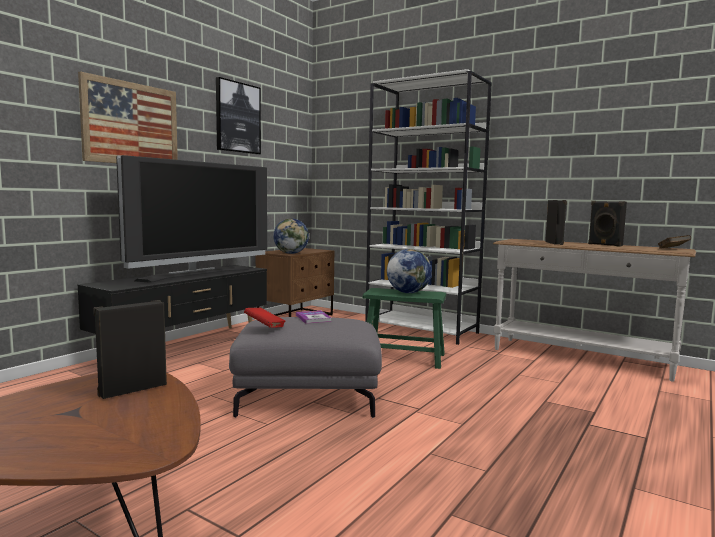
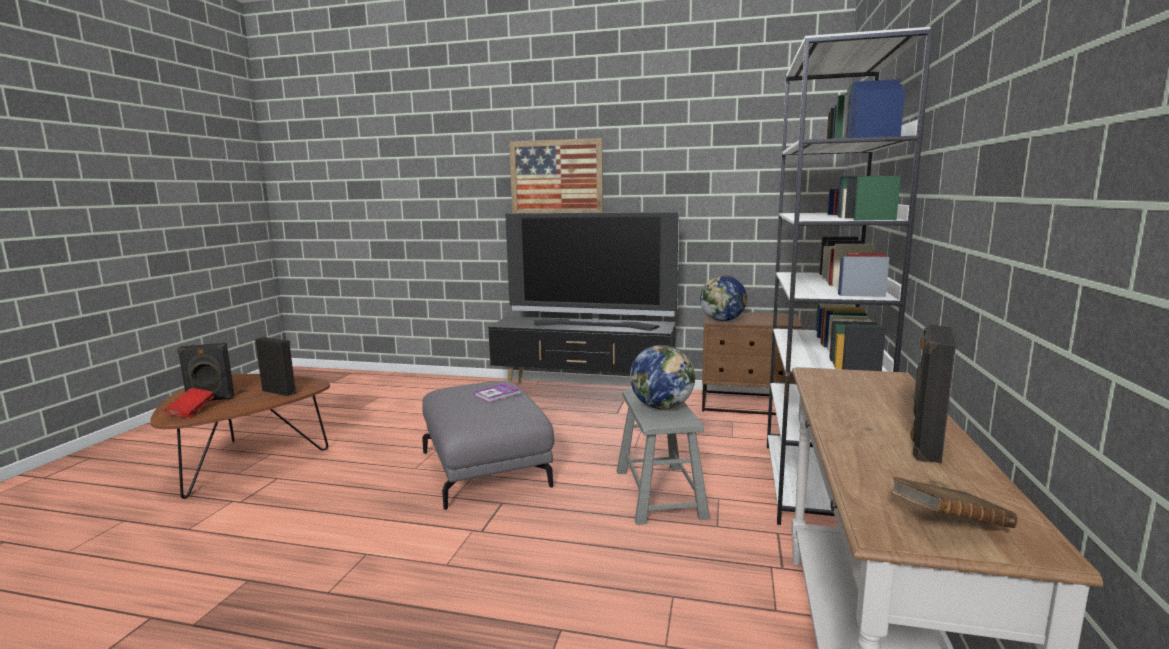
camera: 70 degrees right, 5 degrees up
(237, 117) = (690, 149): picture -> none
(264, 327) = (452, 386): red book -> red book (192, 412)
(403, 357) = (659, 493): green stool -> grey stool
(555, 243) = (848, 403): black speaker -> black speaker (210, 400)

